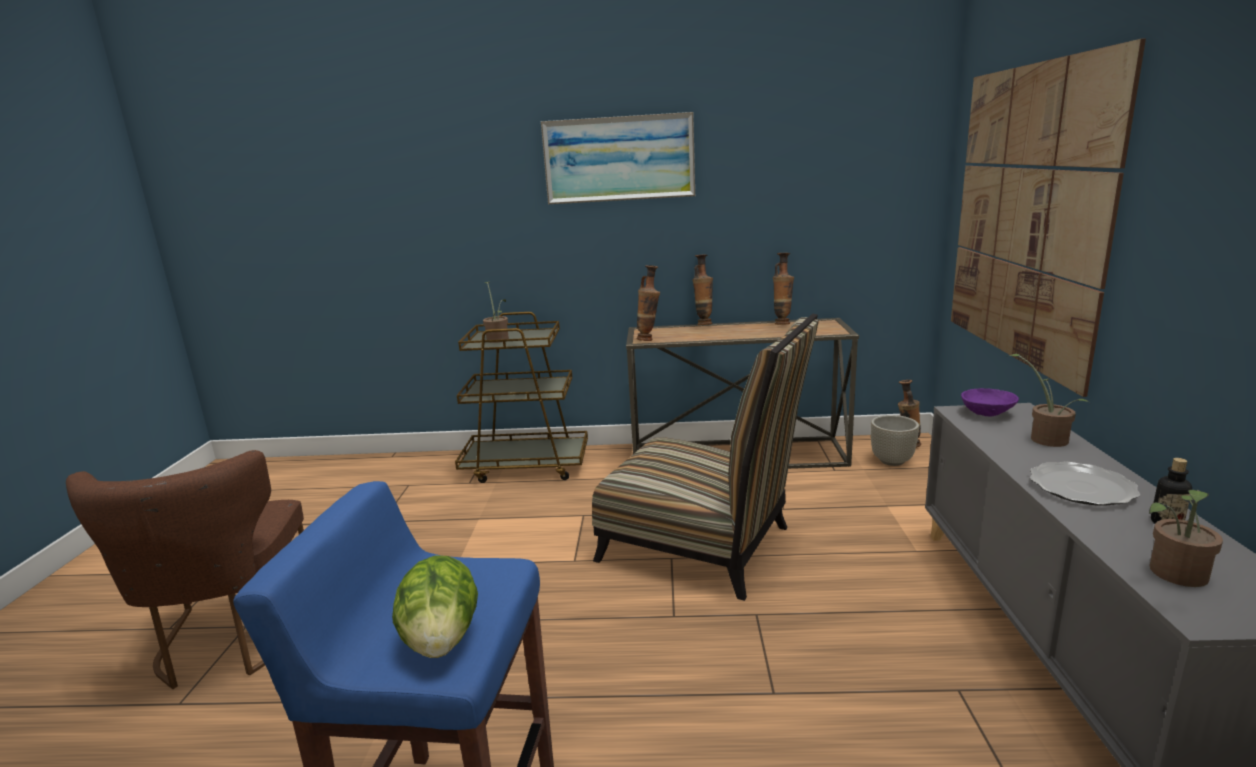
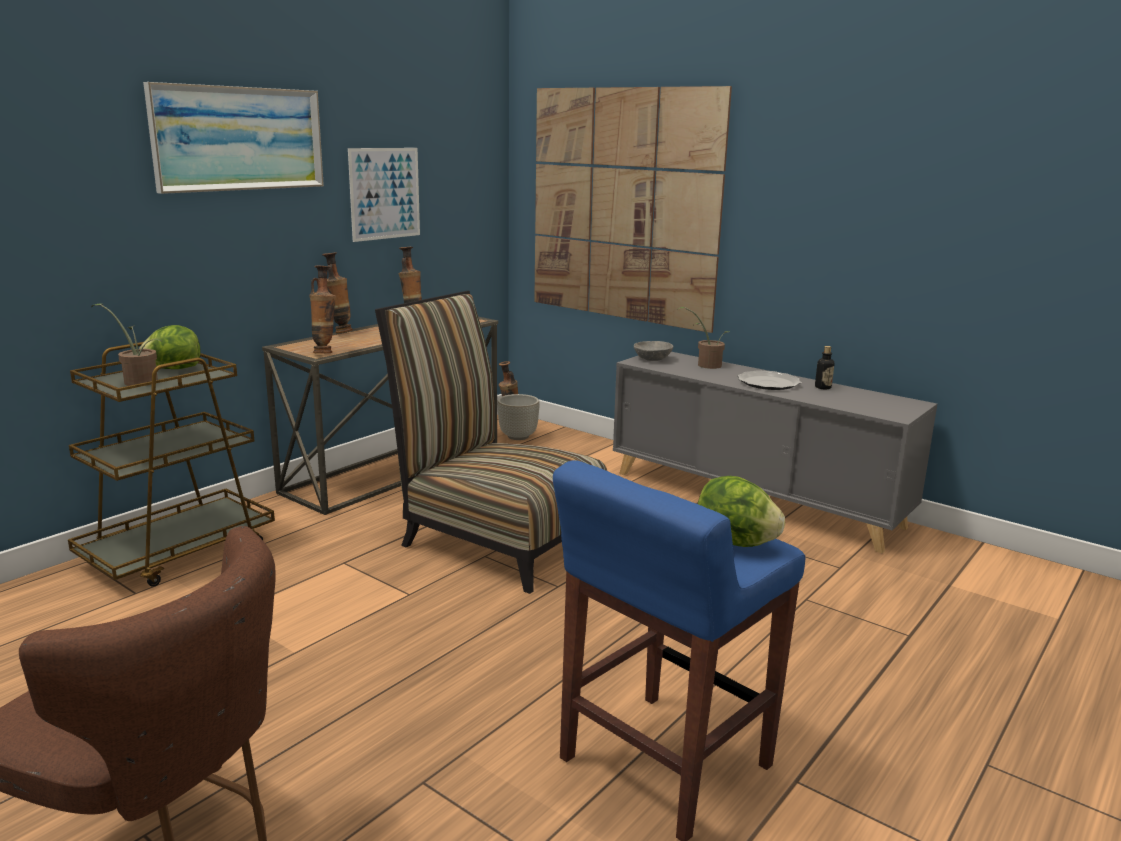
camera: 55 degrees left, 0 degrees up
(533, 334) = (174, 369): none -> lettuce
(705, 547) = (496, 538): chair -> chair turned 120 degrees counterclockwise
(770, 201) = (385, 193): none -> picture
(988, 413) = (653, 359): purple bowl -> grey bowl
(1175, 576) = (864, 405): potted plant -> none

